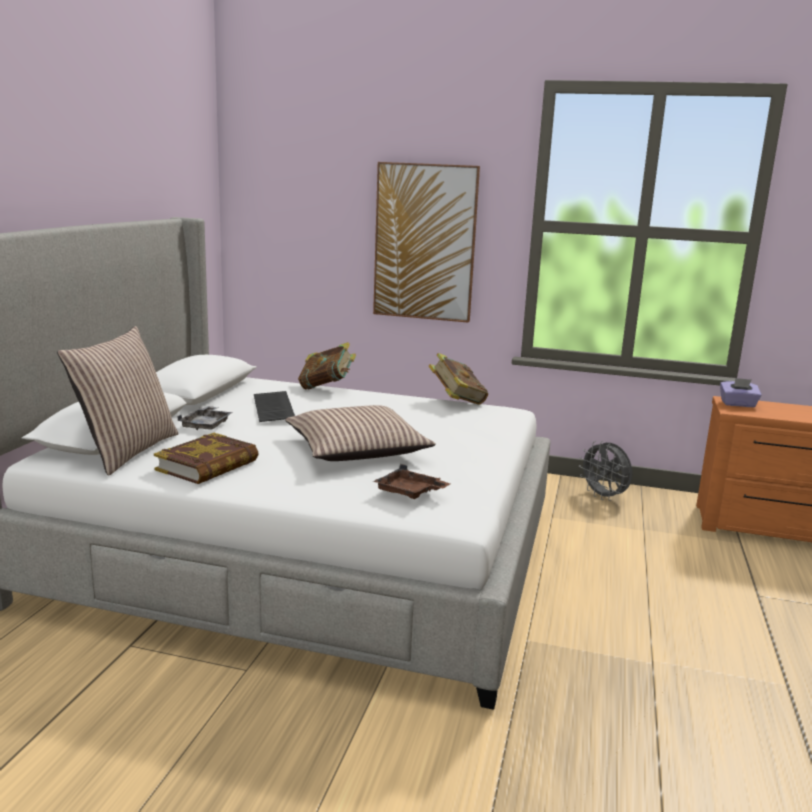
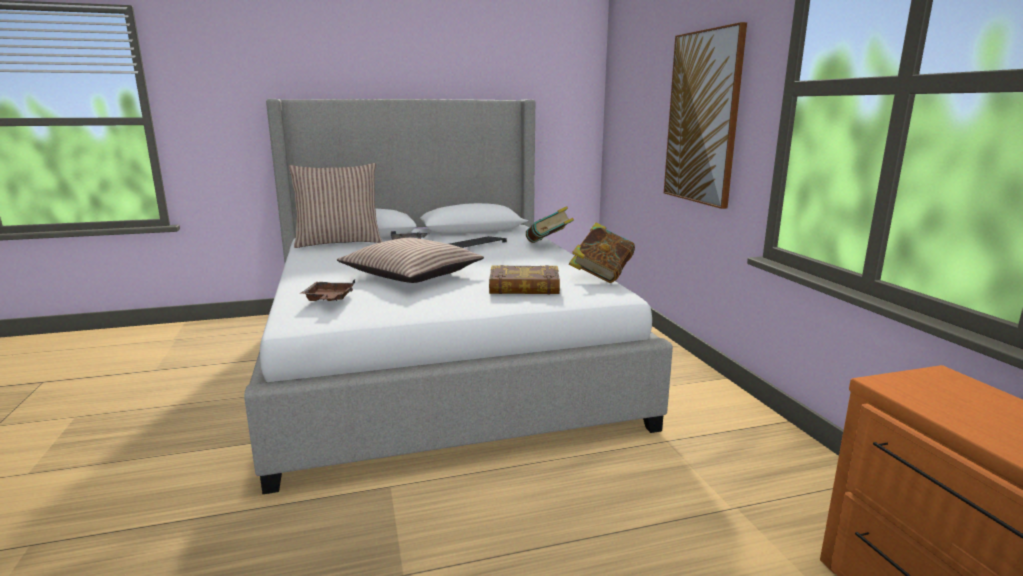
camera: 60 degrees right, 0 degrees up
(208, 465) = (332, 257): book -> book (524, 287)
(604, 497) = (780, 460): grey fan -> none
(738, 404) = (939, 384): purple tissue box -> none

